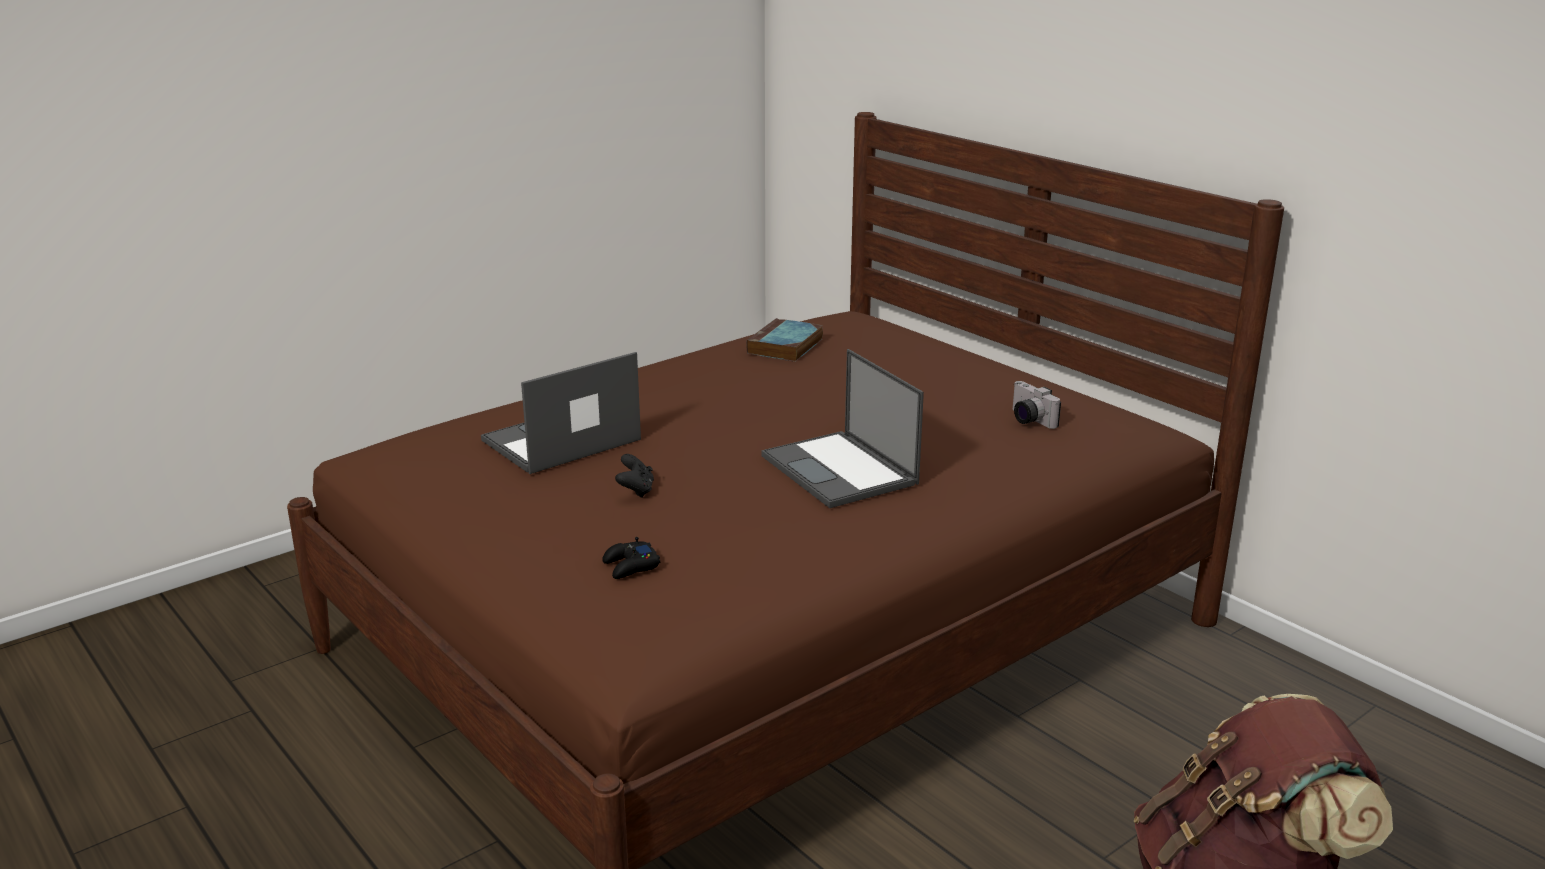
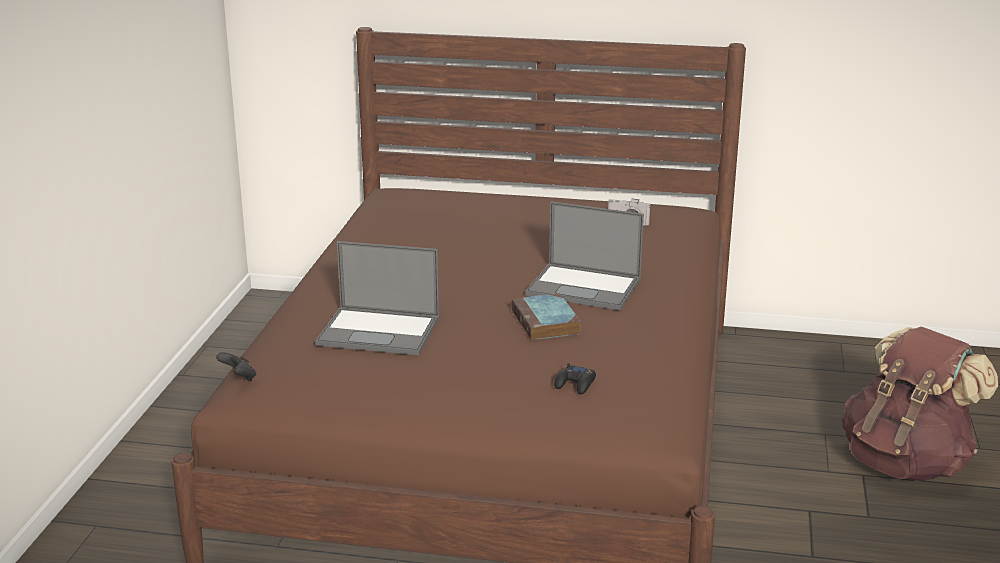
camera: 40 degrees left, 0 degrees up
(560, 441) = (380, 331): laptop -> laptop turned 90 degrees counterclockwise
(636, 490) = (492, 342): black game controller -> black game controller (239, 378)
(785, 347) = (402, 223): book -> book (546, 323)

